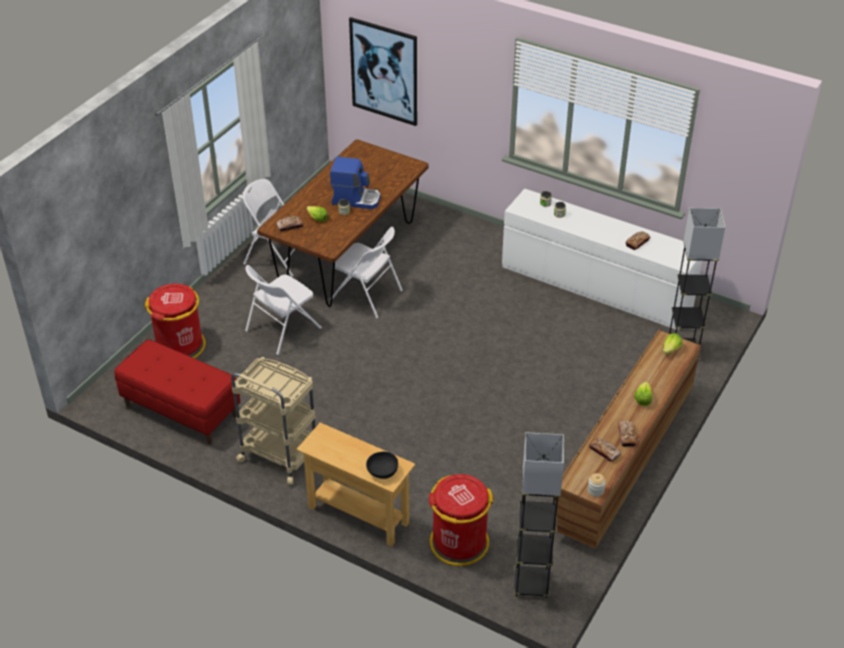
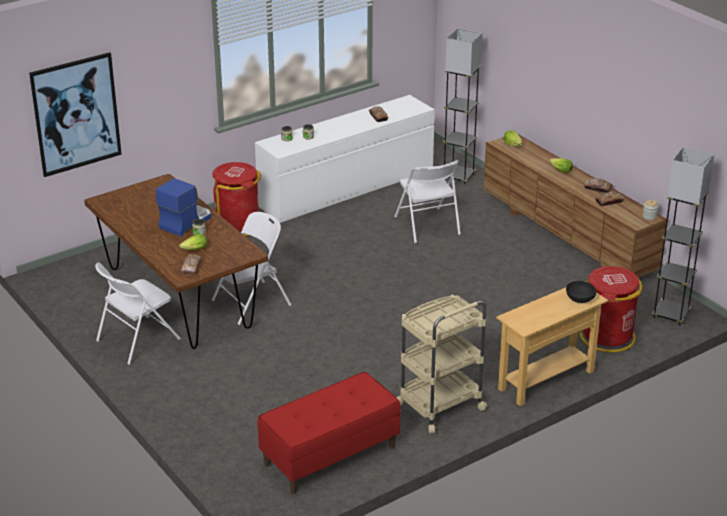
camera: 65 degrees left, 10 degrees down
(180, 346) = (226, 436): red trash can -> red trash can (238, 225)
(283, 329) = (258, 363): white chair -> white chair (427, 225)

